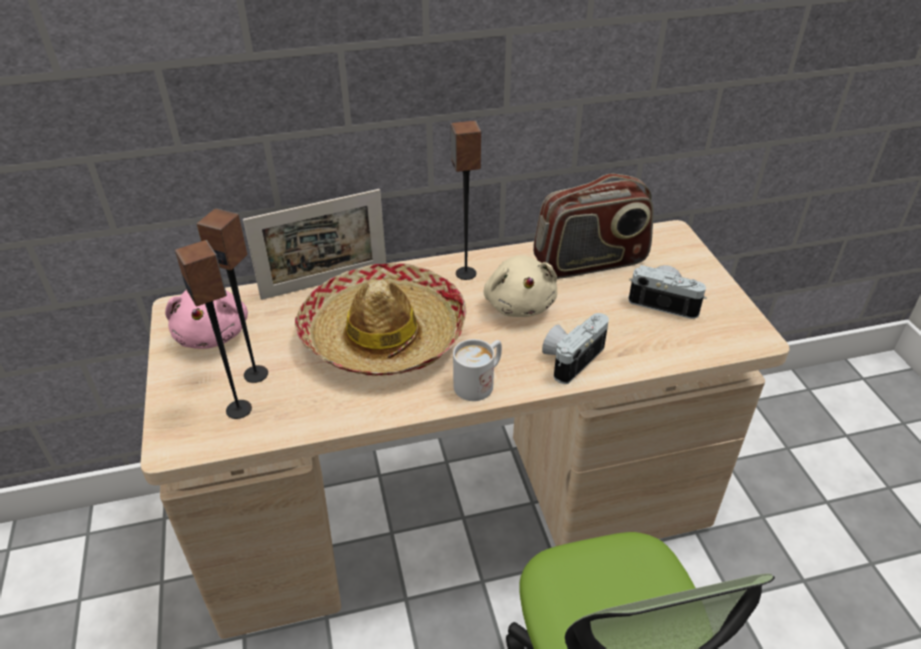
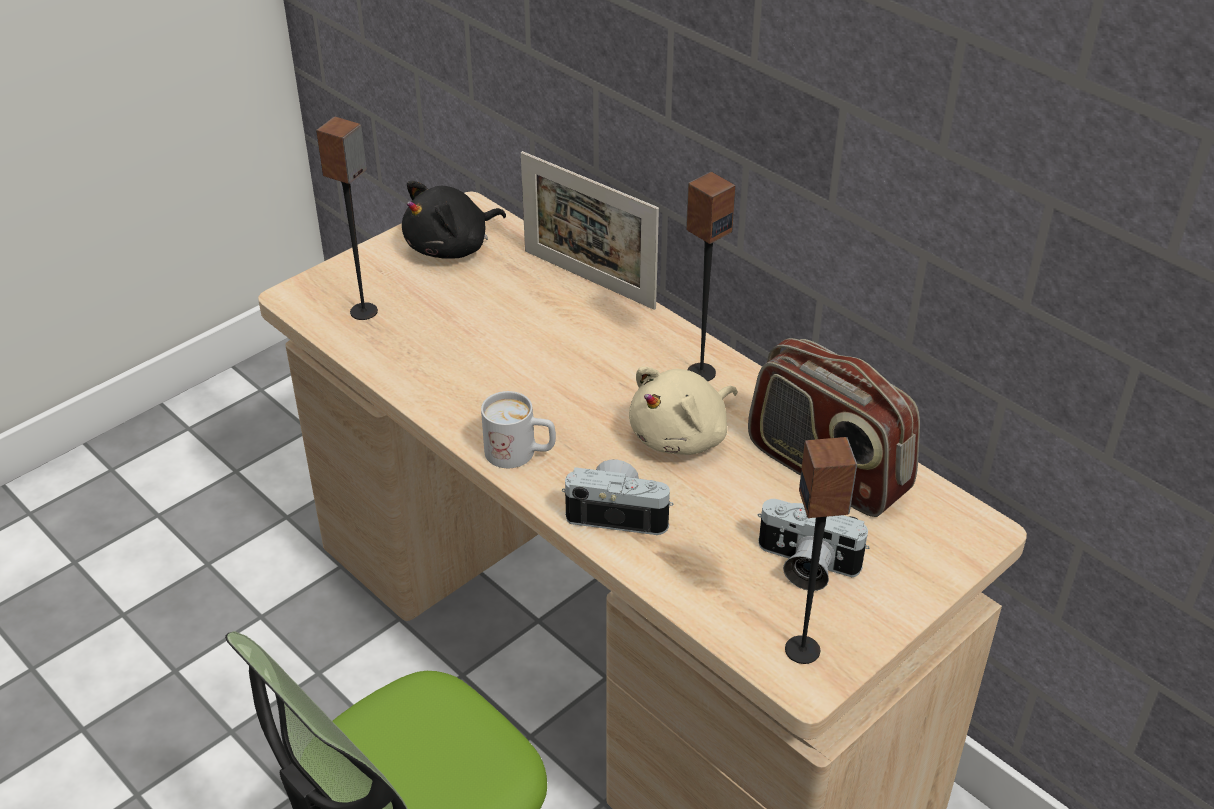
camera: 60 degrees right, 0 degrees up
(213, 333) = (452, 247): pink plush toy -> black plush toy
(256, 374) = (417, 299): speaker -> speaker (803, 650)
(384, 335) = (540, 355): hat -> none
(665, 301) = (805, 566): camera -> camera turned 120 degrees clockwise

